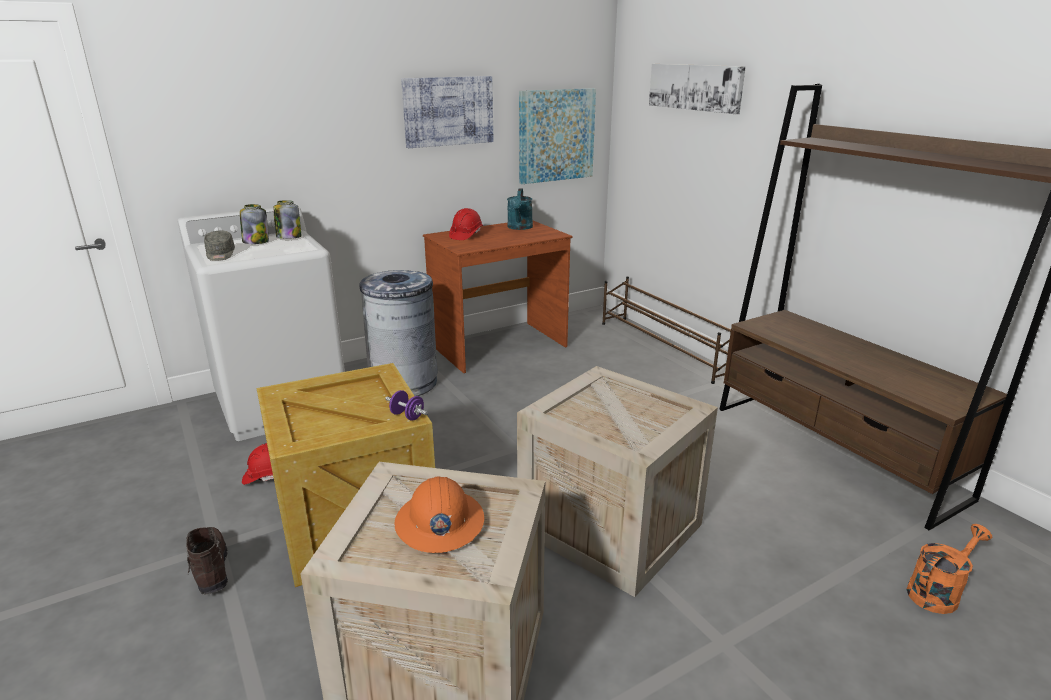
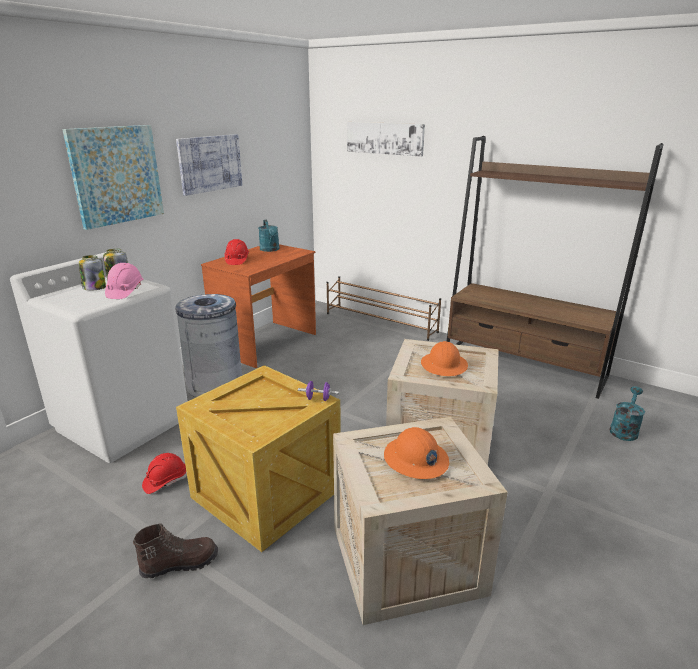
camera: 25 degrees left, 0 degrees up
(210, 569) = (180, 563): brown boot -> brown boot turned 120 degrees clockwise
(220, 255) = (78, 303): grey cap -> none
(277, 250) = (125, 292): none -> pink hard hat
(556, 135) = (280, 177): picture -> picture (116, 175)
(613, 411) = (444, 365): none -> orange hard hat
(937, 592) = (624, 429): orange watering can -> turquoise watering can

